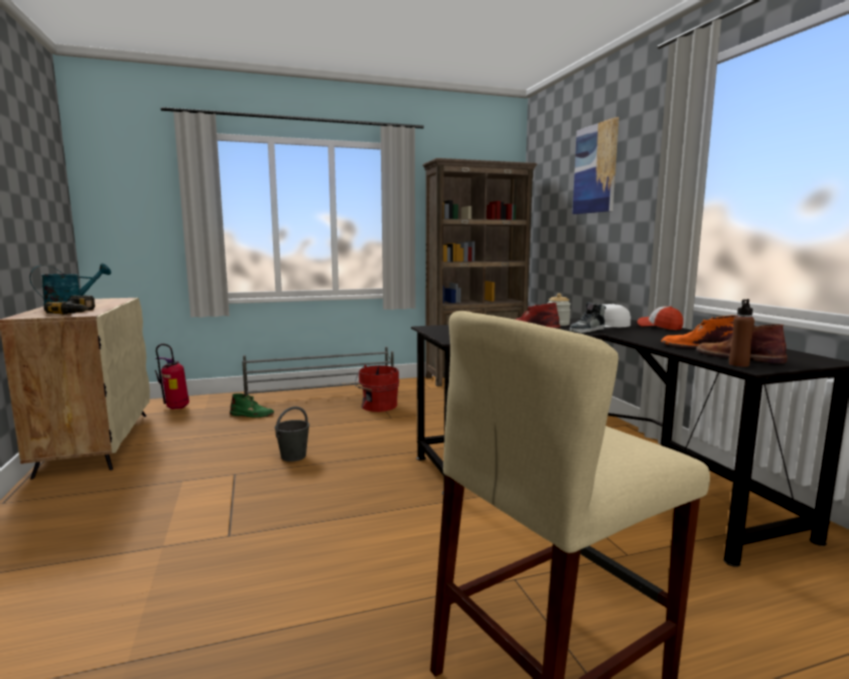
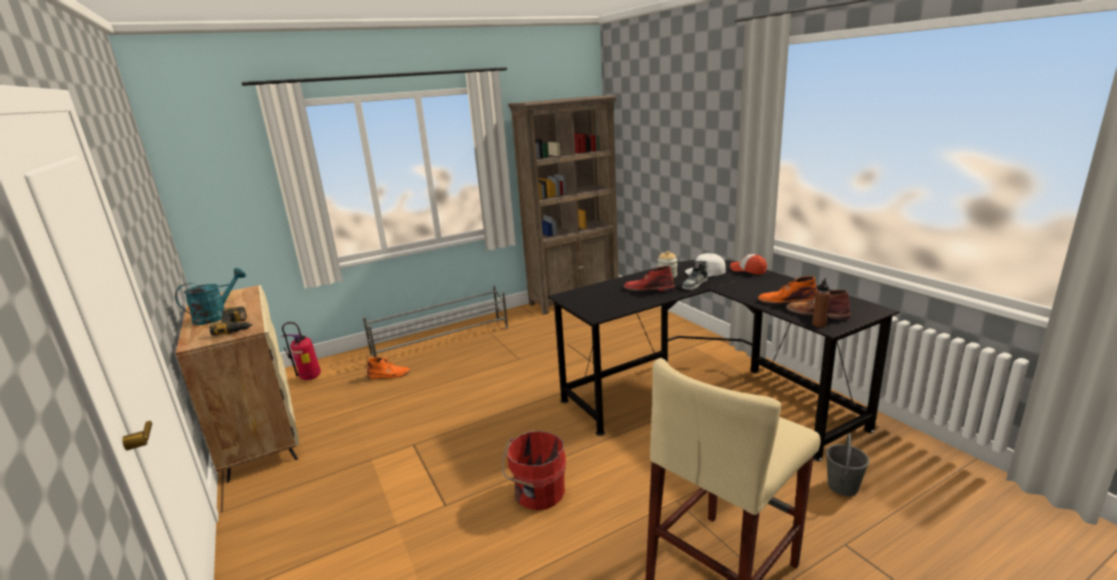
camera: 10 degrees left, 10 degrees up
(252, 414) = (389, 375): green boot -> orange boot
(293, 456) = (454, 417): grey bucket -> grey bucket (842, 487)
(377, 406) = (501, 347): red bucket -> red bucket (538, 493)
(595, 169) = (677, 112): picture -> none

